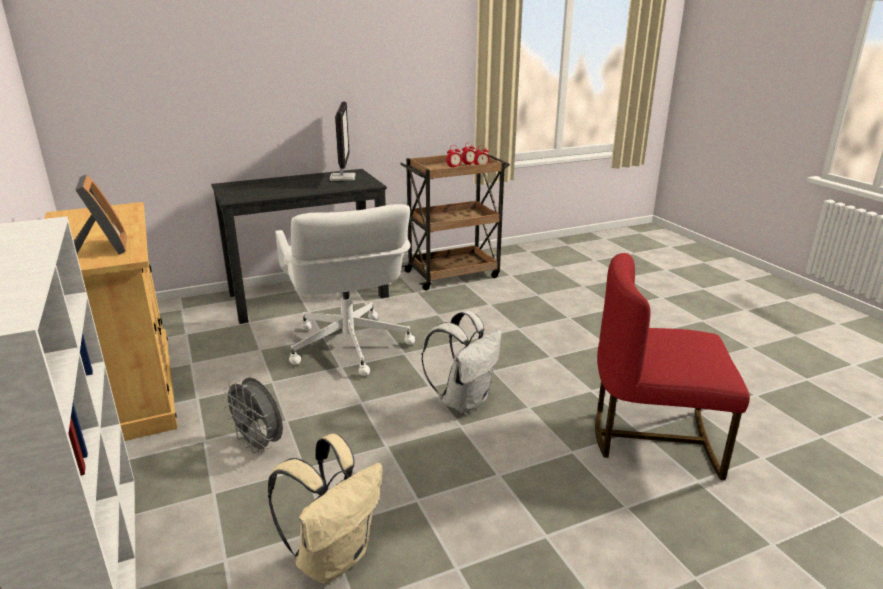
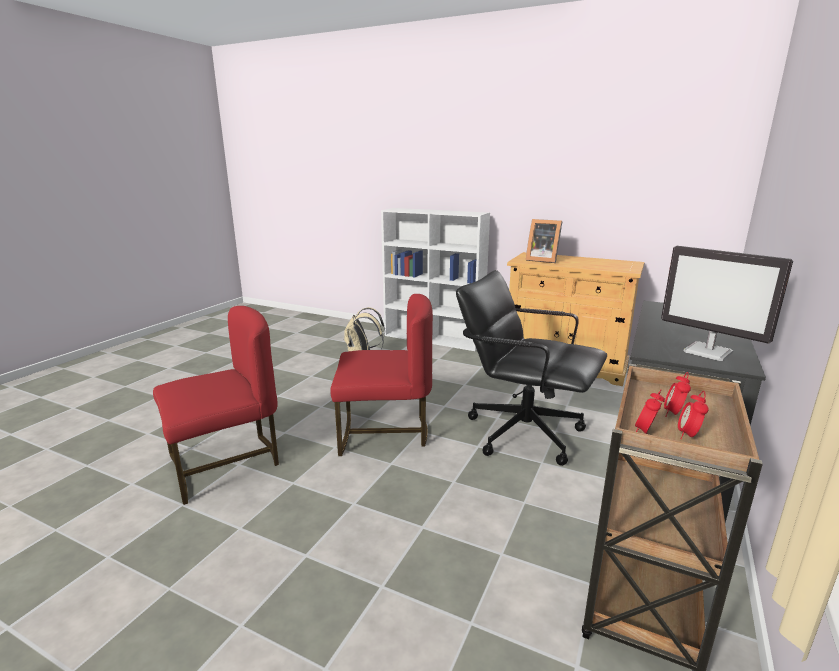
camera: 140 degrees right, 5 degrees down
(260, 445) = (454, 373): grey fan -> none
(348, 346) = (523, 432): white office chair -> black office chair
(464, 401) = (384, 432): white backpack -> red chair

